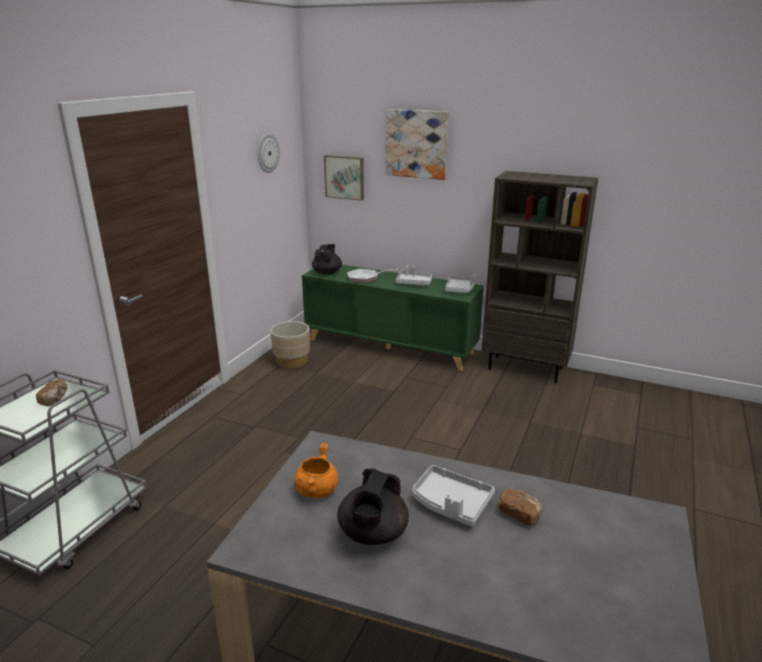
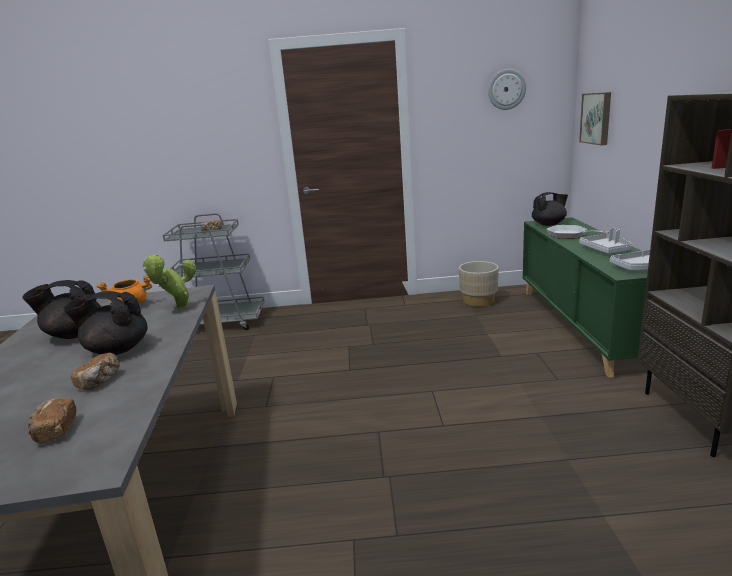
camera: 65 degrees right, 5 degrees down
(369, 459) = (178, 309): none -> potted plant
(417, 144) = (653, 65): picture -> none
(451, 503) = (117, 350): grey tray -> black teapot
(601, 538) = (55, 431): none -> bread

